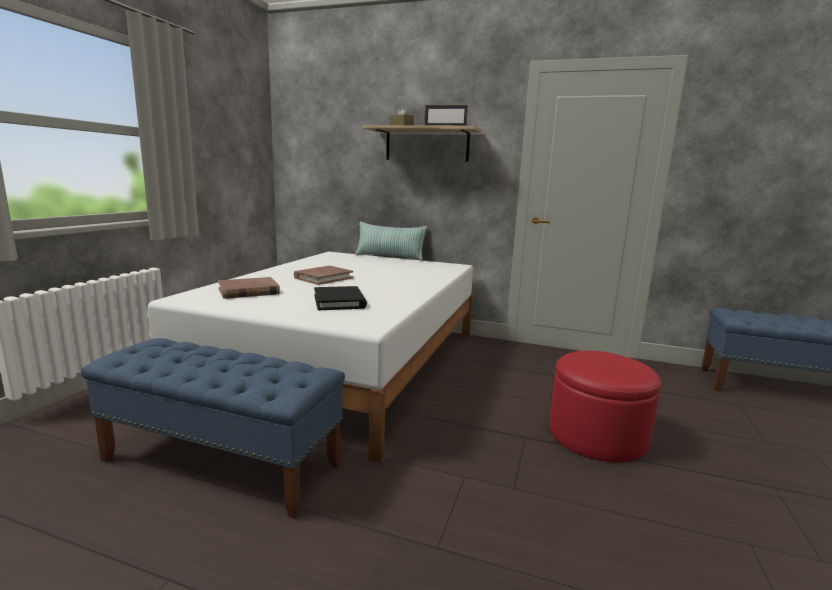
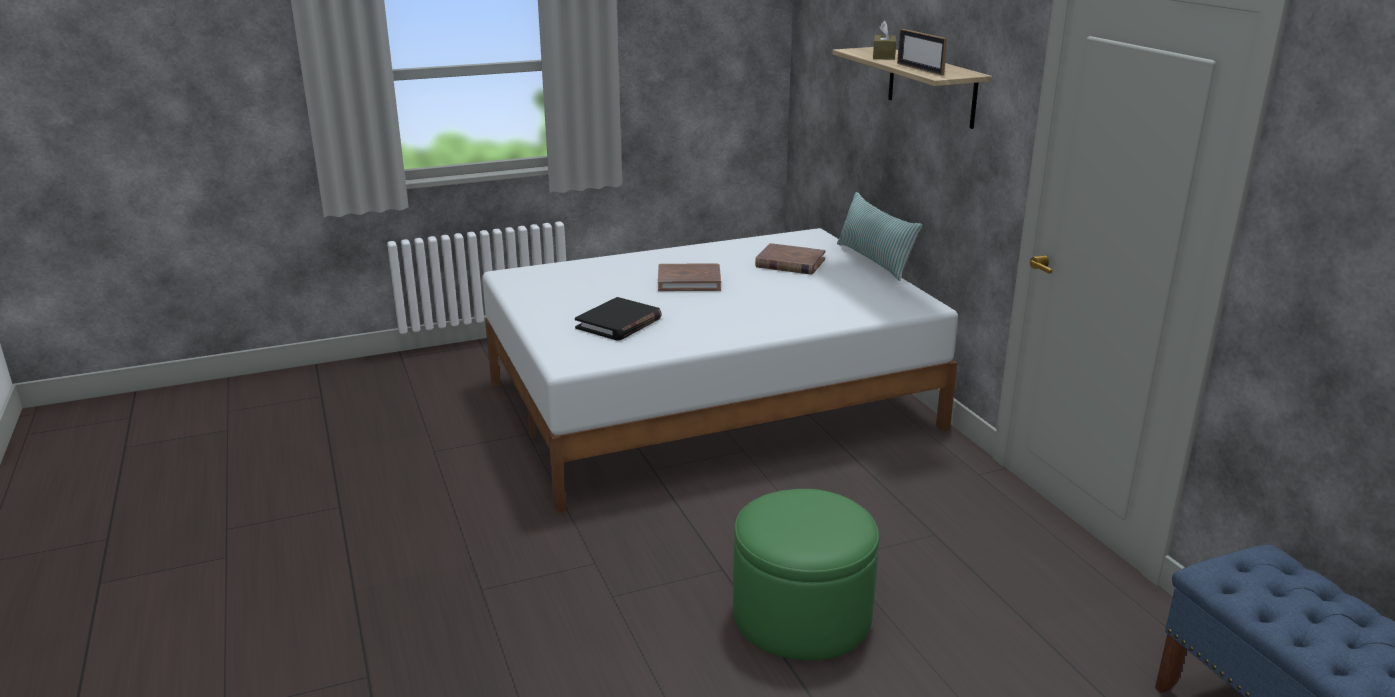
camera: 50 degrees right, 10 degrees up
(222, 463) = (463, 450): blue bench -> none
(248, 291) = (576, 281): brown book -> brown book (790, 263)
(597, 435) = (801, 615): red ottoman -> green ottoman

